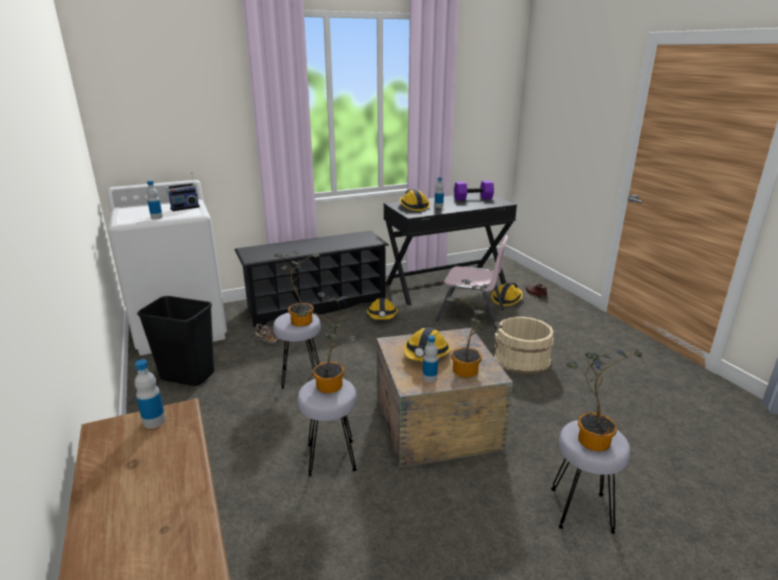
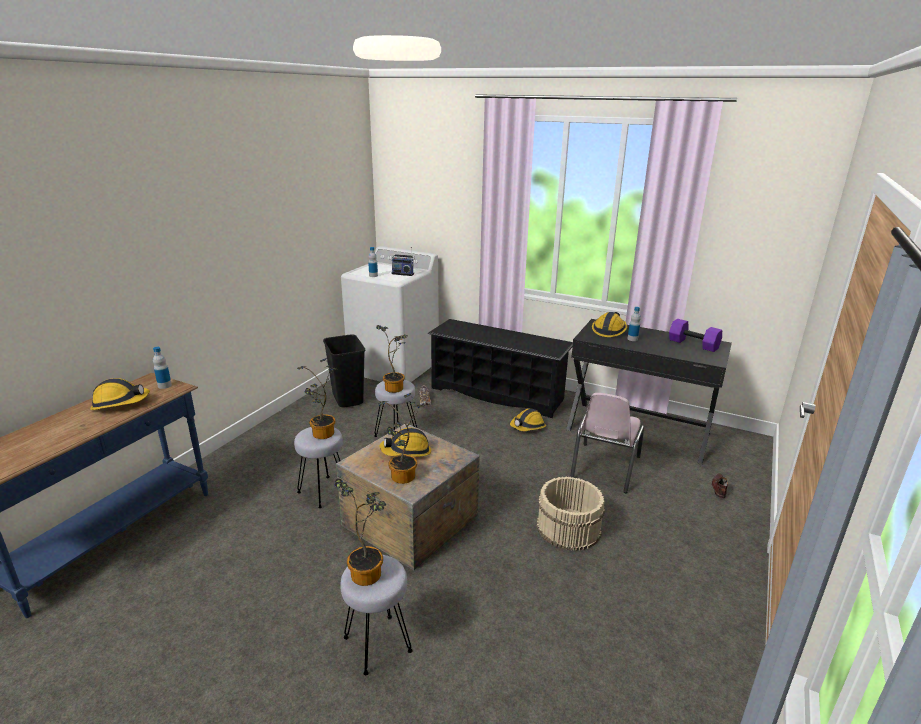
camera: 50 degrees right, 0 degrees up
(429, 378) = (373, 466): bottle -> none
(471, 314) = (604, 467): pink chair -> pink chair turned 45 degrees clockwise
(507, 299) = (673, 475): hard hat -> hard hat (120, 403)

